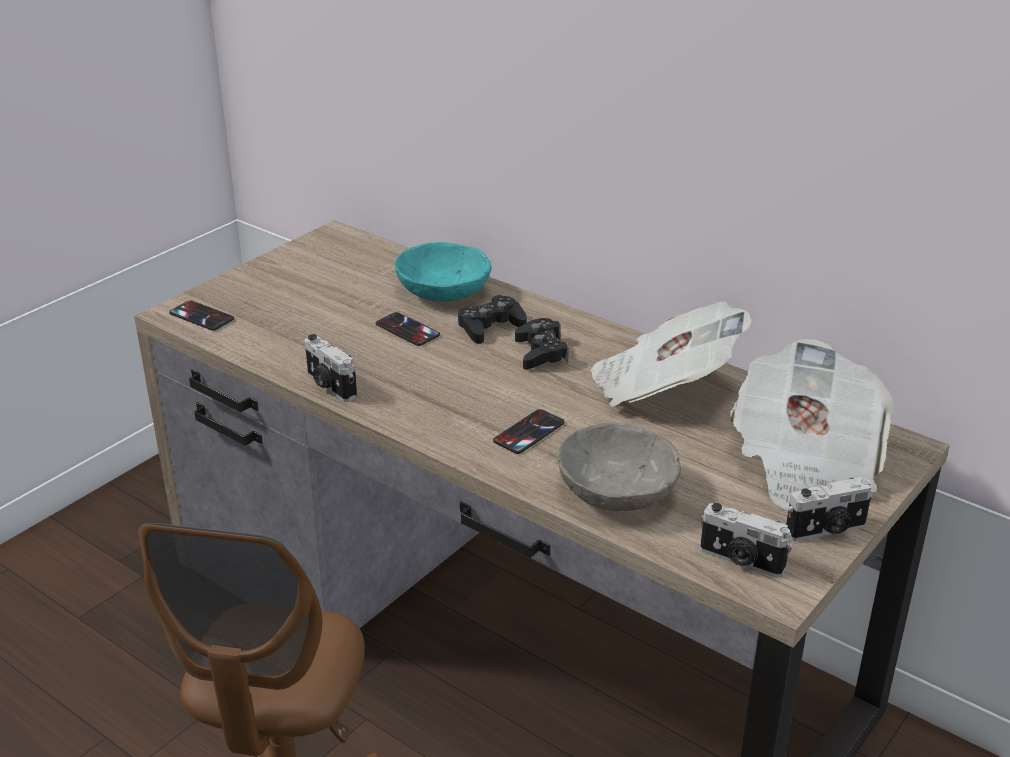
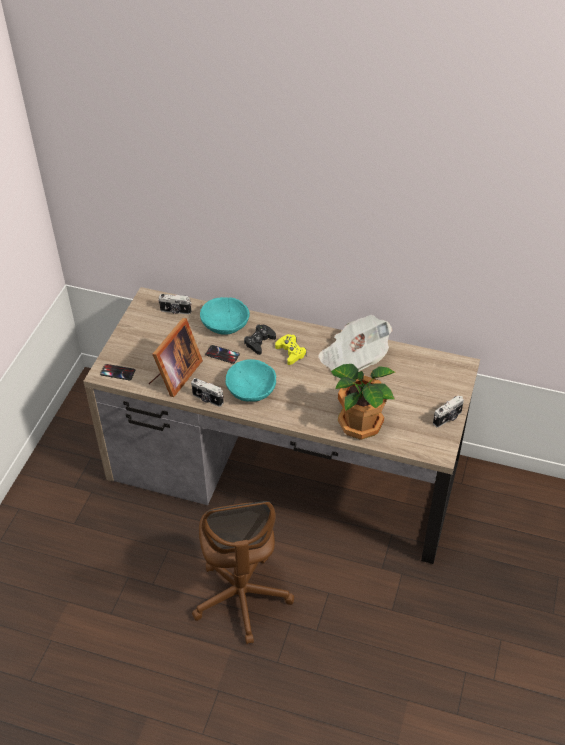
camera: 20 degrees left, 15 degrees up
(297, 341) = (175, 376): none -> picture frame
(424, 390) = (251, 390): none -> turquoise bowl
(529, 432) = (309, 401): phone -> none
(541, 352) = (291, 352): black game controller -> yellow game controller
(617, 491) = (360, 422): grey bowl -> potted plant
(741, 561) = (421, 443): camera -> camera (175, 311)
(805, 462) = (427, 385): newspaper -> none

